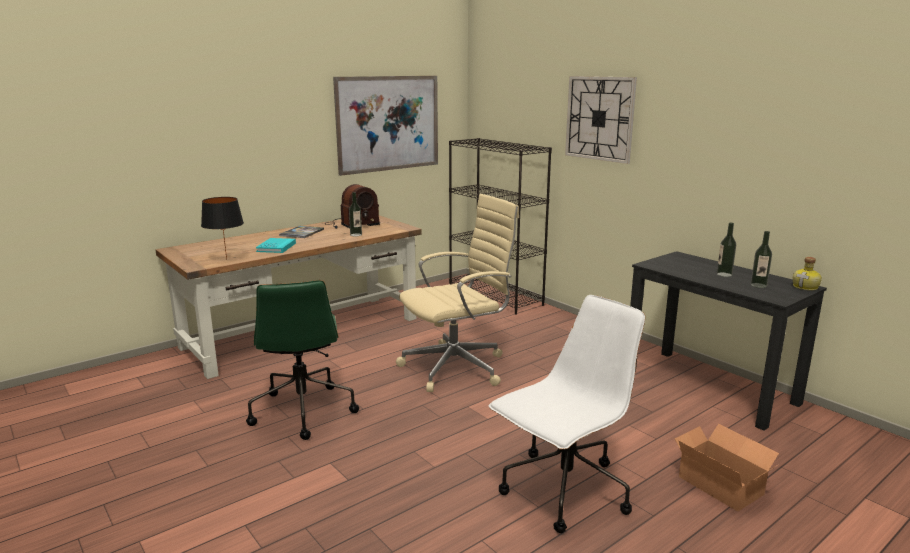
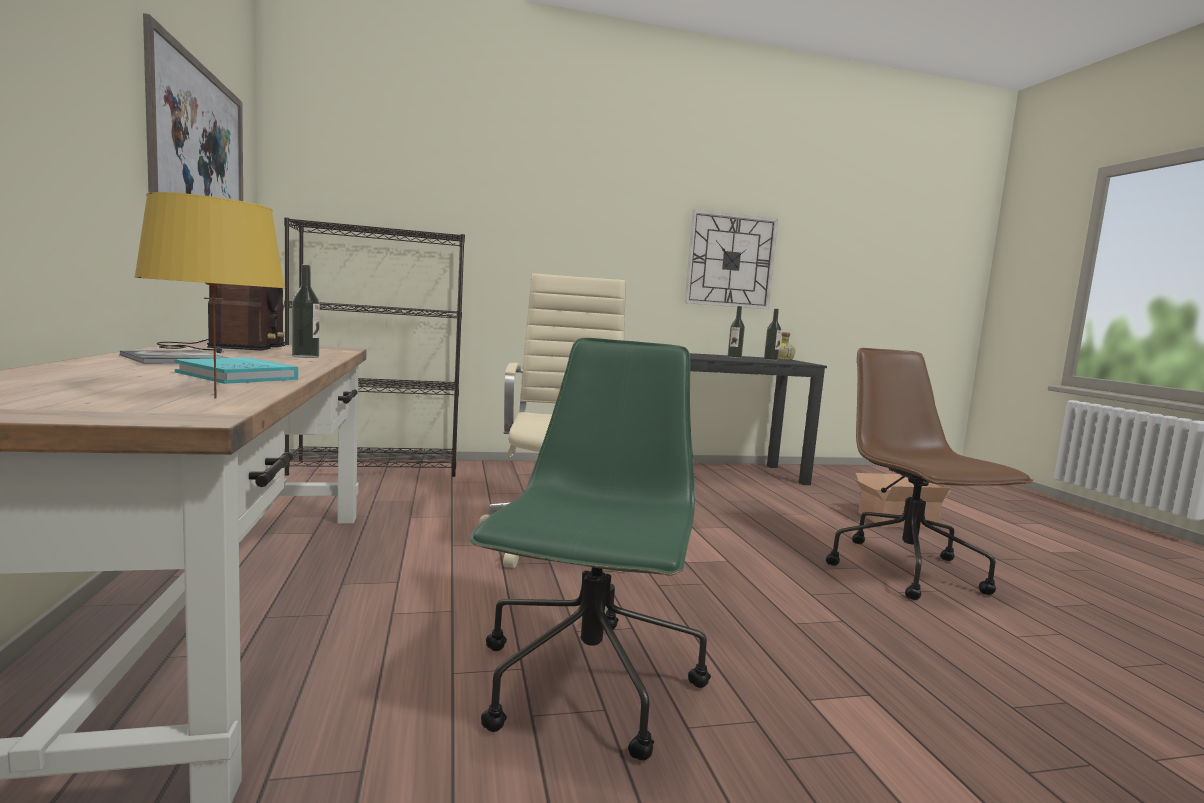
camera: 65 degrees left, 10 degrees down
(227, 259) = (217, 398): black table lamp -> yellow table lamp
(302, 410) = (588, 686): green office chair -> green office chair turned 90 degrees counterclockwise
(564, 491) = (907, 571): white office chair -> brown office chair
(599, 118) = (536, 206): wall clock -> wall clock (730, 261)

